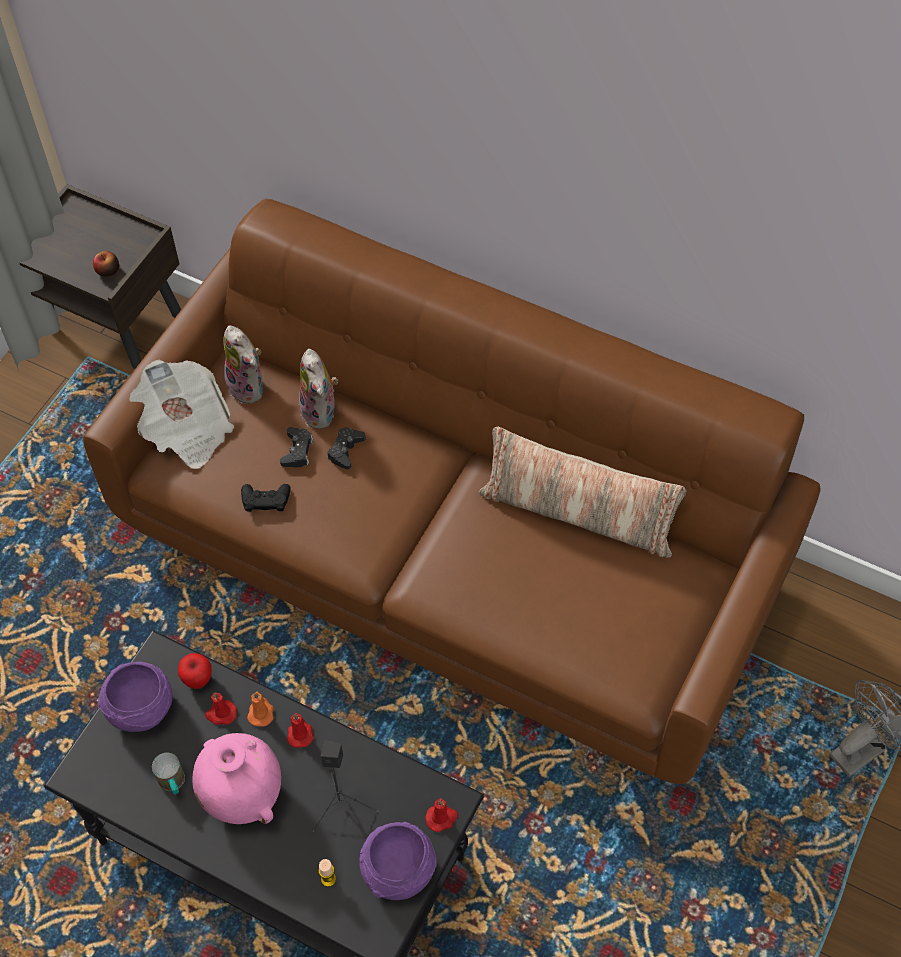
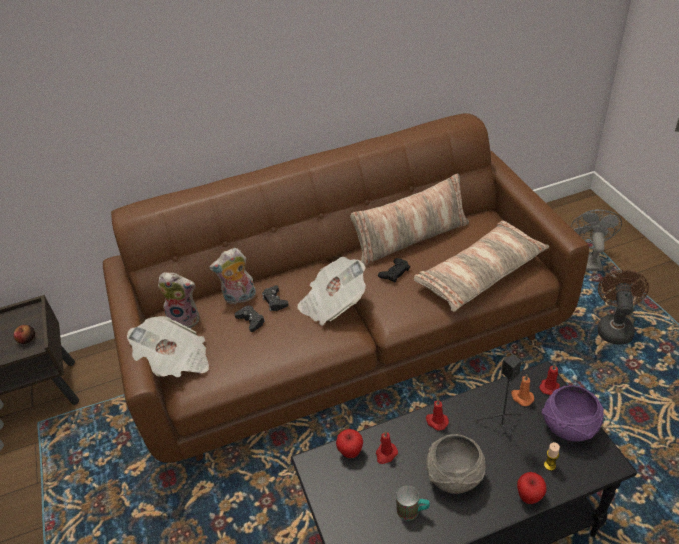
camera: 45 degrees left, 15 degrees down
(140, 709) = (340, 497): purple bowl -> none
(242, 795) = (453, 476): pink vase -> grey bowl
(261, 712) = (404, 432): orange candle -> orange candle (521, 397)
(265, 499) = (264, 352): black game controller -> black game controller (394, 272)
(272, 881) = (529, 496): none -> apple
(321, 412) = (239, 298): plush toy -> plush toy turned 135 degrees clockwise
(392, 510) = (332, 303): none -> newspaper
(581, 632) = (480, 274): none -> pillow
(746, 852) = (614, 327): none -> brown fan

